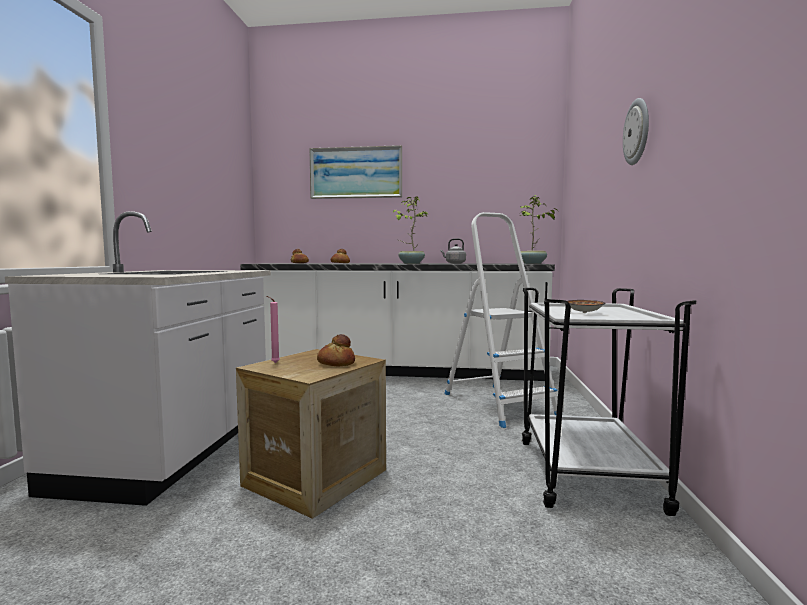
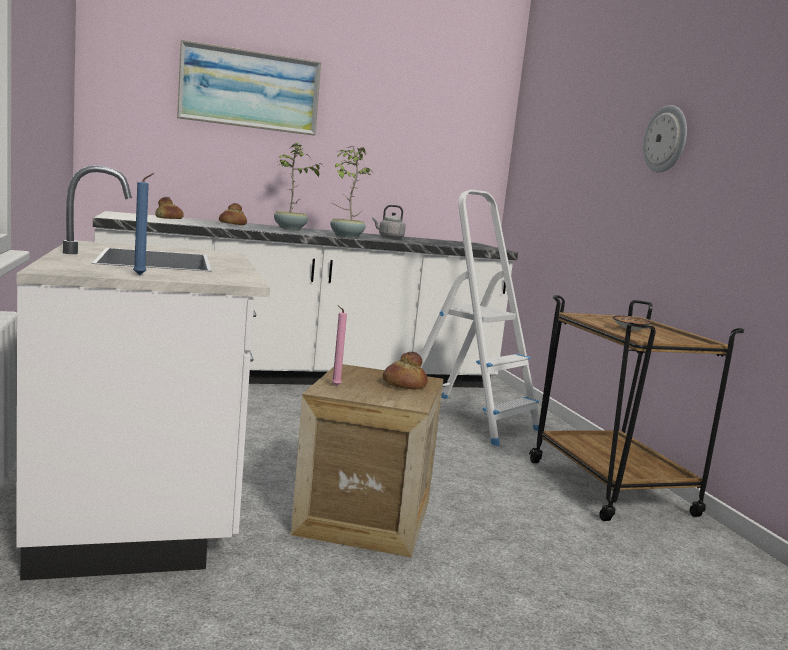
camera: 25 degrees left, 5 degrees up
(93, 275) = (141, 275): none -> blue candle
(532, 263) = (490, 248): potted plant -> potted plant (290, 228)
(587, 475) = (611, 489): white cart -> brown cart

